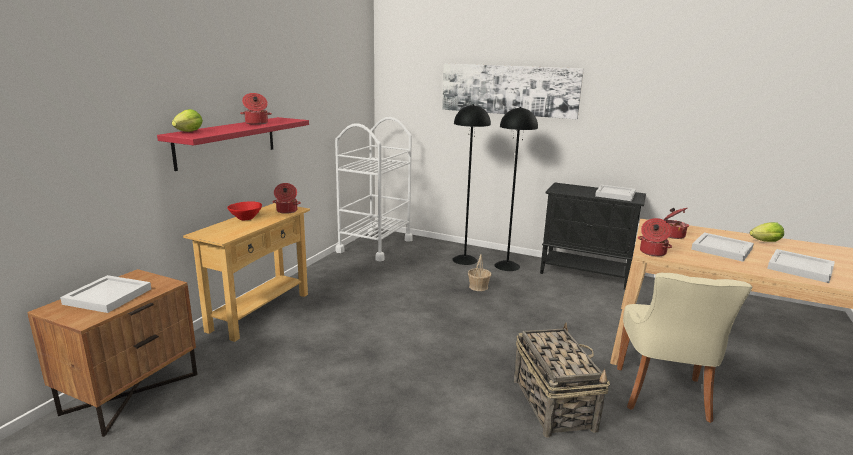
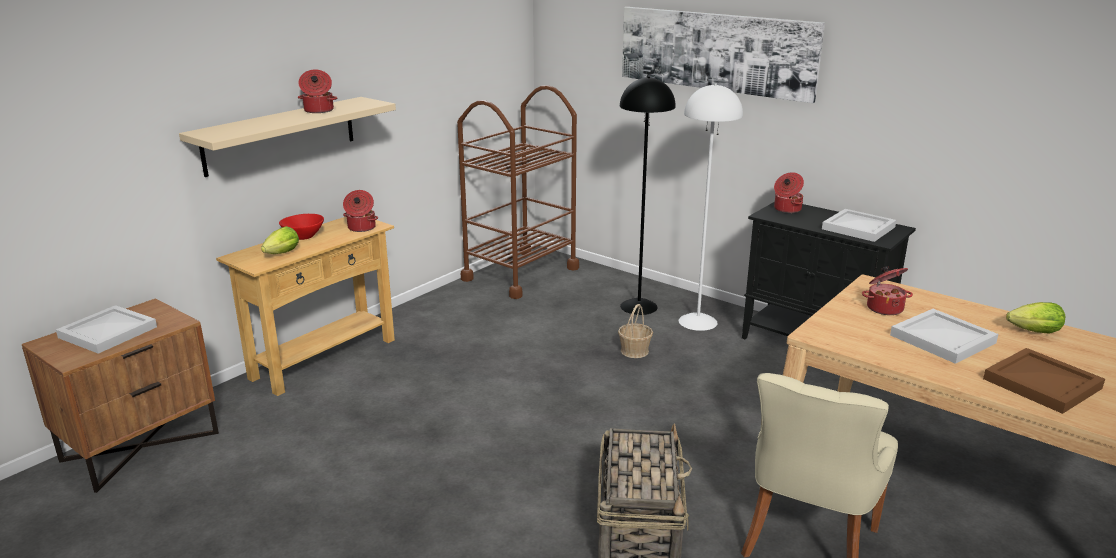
camera: 15 degrees right, 5 degrees up
(187, 132) = (217, 129): lettuce -> lettuce (280, 254)
(227, 142) = (280, 135): red shelf -> beige shelf
(375, 246) = (520, 274): white cart -> brown cart
(507, 266) = (698, 321): black floor lamp -> white floor lamp
(652, 252) = (820, 335): cooking pot -> cooking pot (786, 209)
(801, 268) = (1044, 384): white tray -> brown tray

